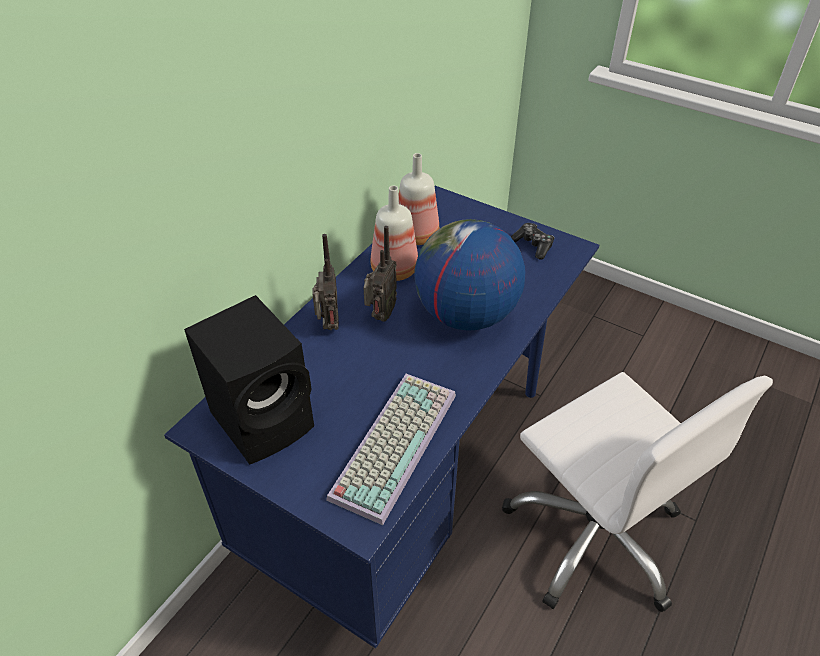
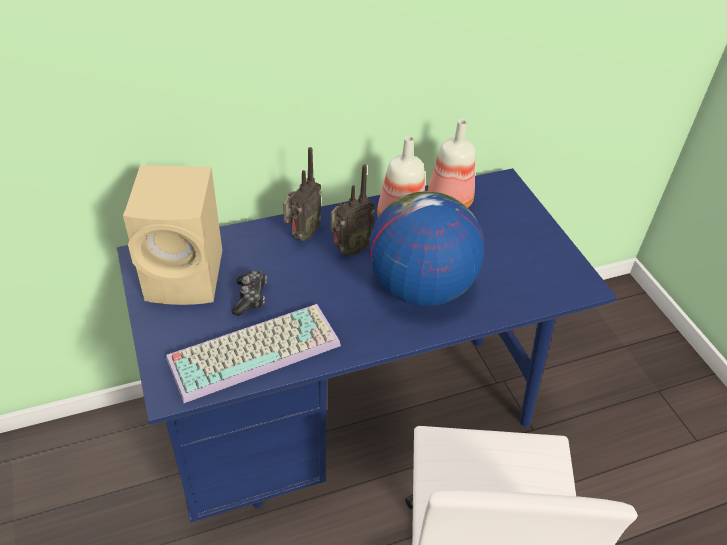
camera: 35 degrees right, 0 degrees up
(266, 419) = (188, 276): black speaker -> beige speaker
(533, 245) = (548, 264): game controller -> game controller (250, 297)

